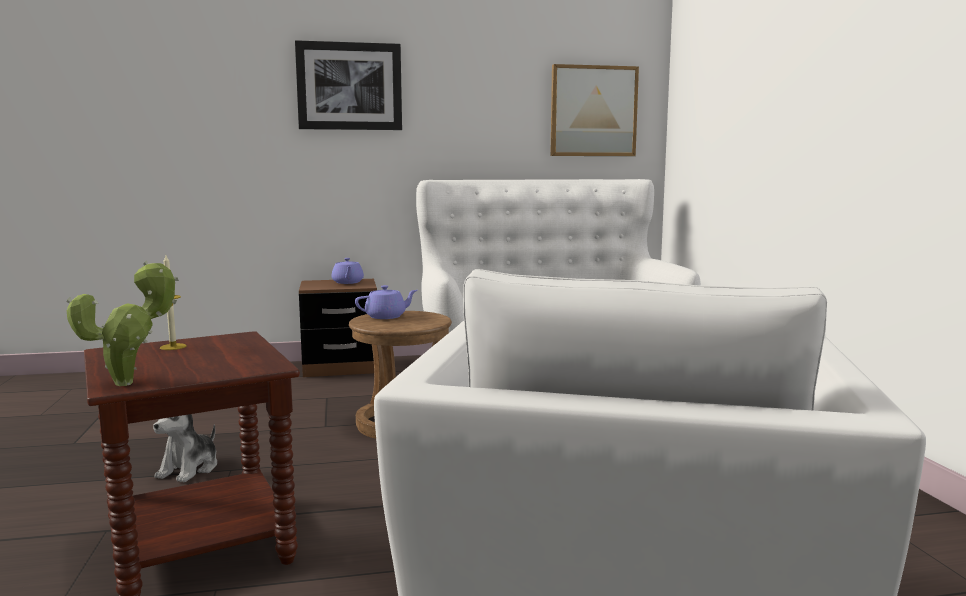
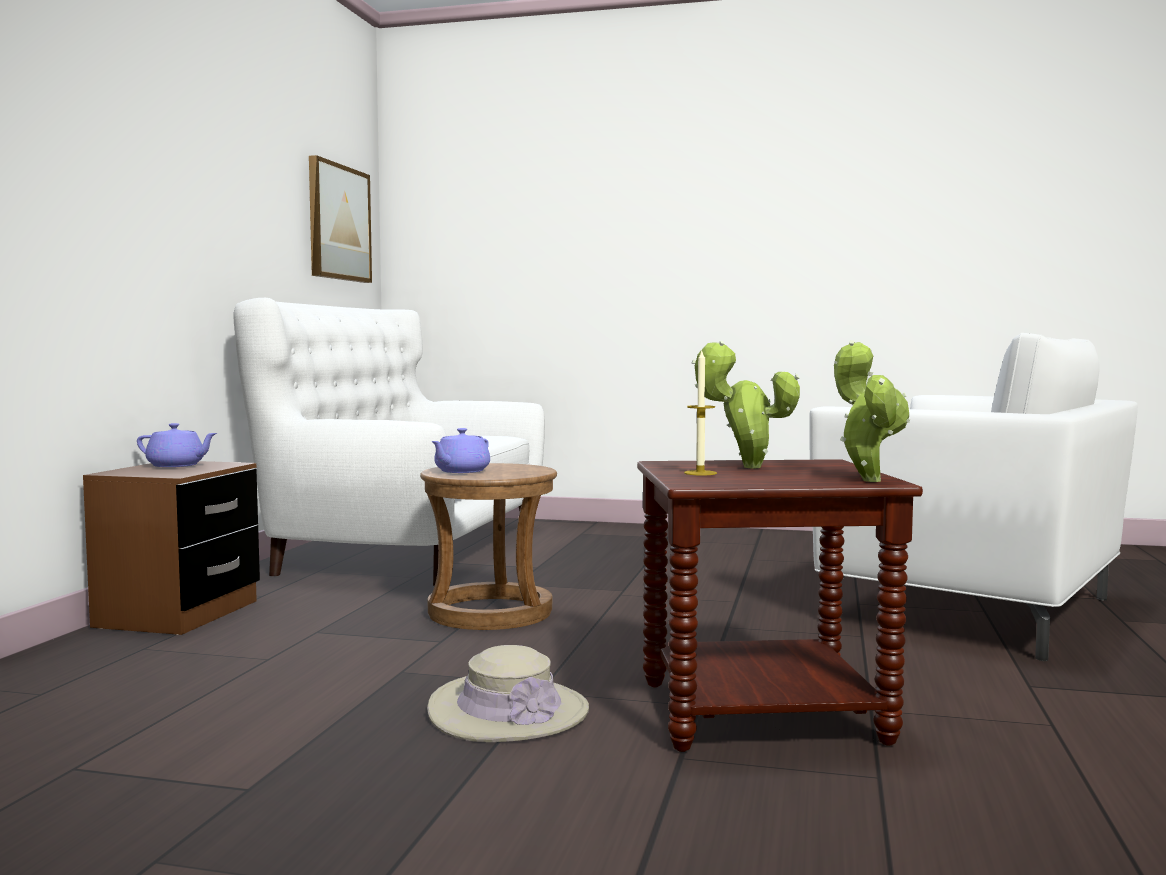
camera: 65 degrees left, 5 degrees down
(189, 469) = (508, 711): plush toy -> beige hat
(215, 352) = (745, 467): none -> potted plant
(349, 86) = (129, 135): picture -> none
(386, 316) = (461, 471): purple teapot -> purple teapot turned 150 degrees counterclockwise

